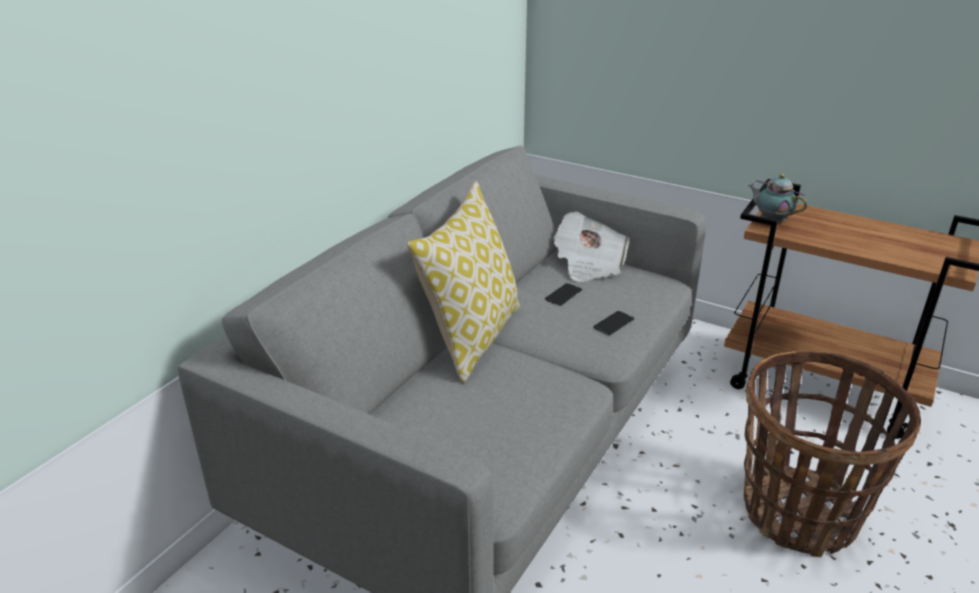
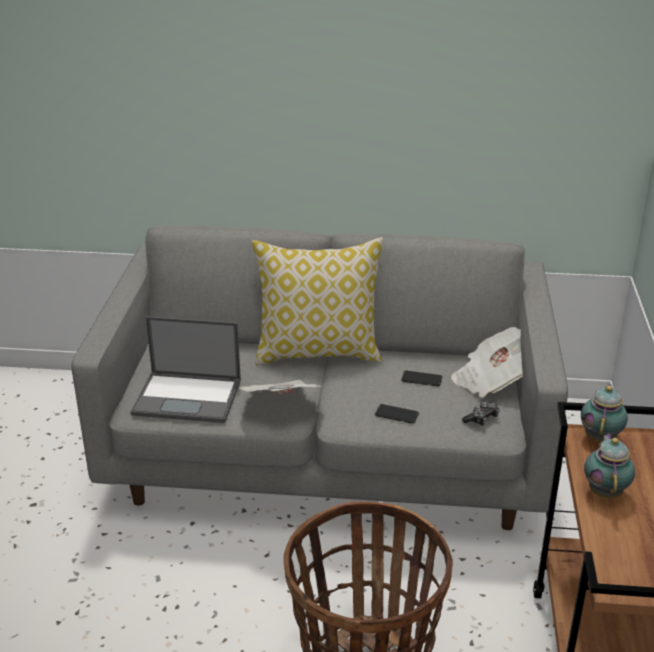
camera: 65 degrees right, 0 degrees up
(494, 449) = (189, 397): none -> laptop
(555, 384) = (282, 405): none -> newspaper
(644, 285) = (481, 419): none -> game controller
(842, 241) = (605, 491): none -> teapot

